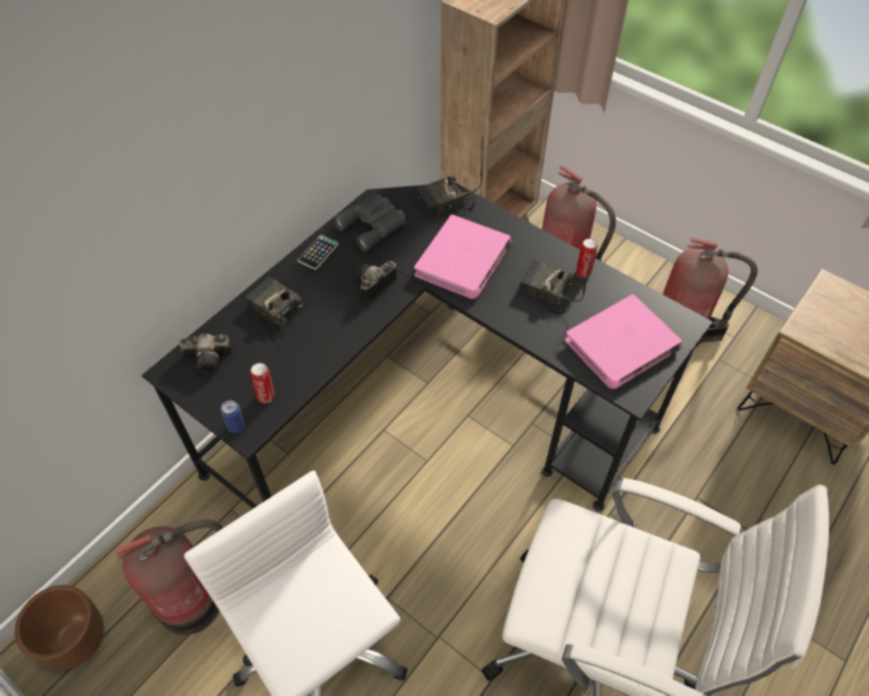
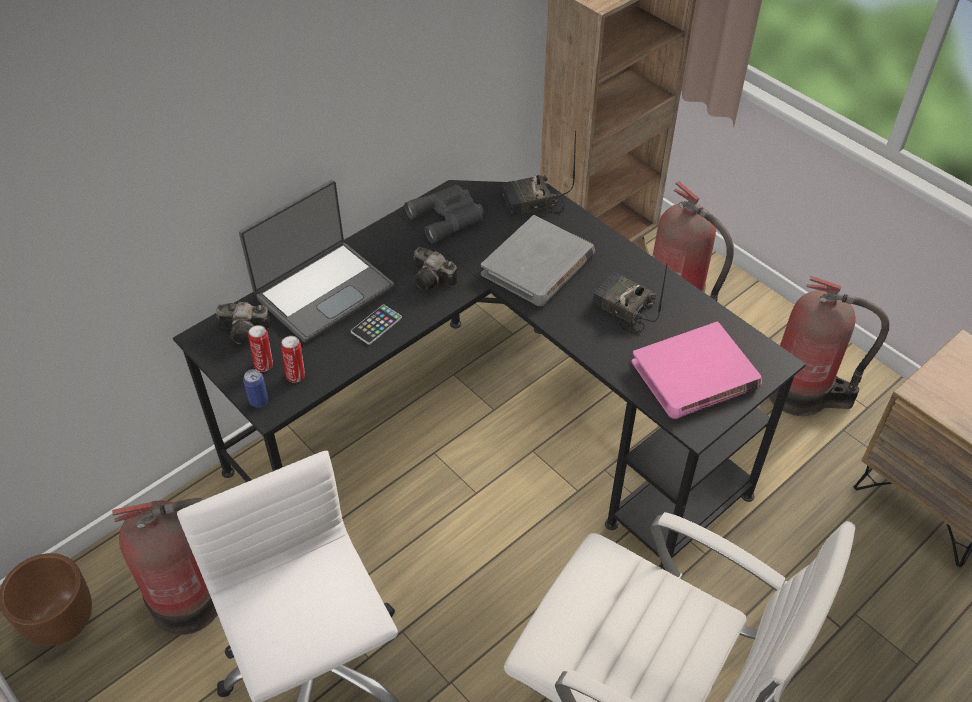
camera: 10 degrees right, 5 degrees down
(274, 310) = (323, 291): radio -> laptop
(318, 252) = (382, 238): phone -> phone (376, 325)
(373, 286) = (434, 280): camera -> camera turned 105 degrees counterclockwise
(463, 260) = (538, 265): pink book -> grey book
(583, 272) = (669, 293): can -> can (264, 364)

